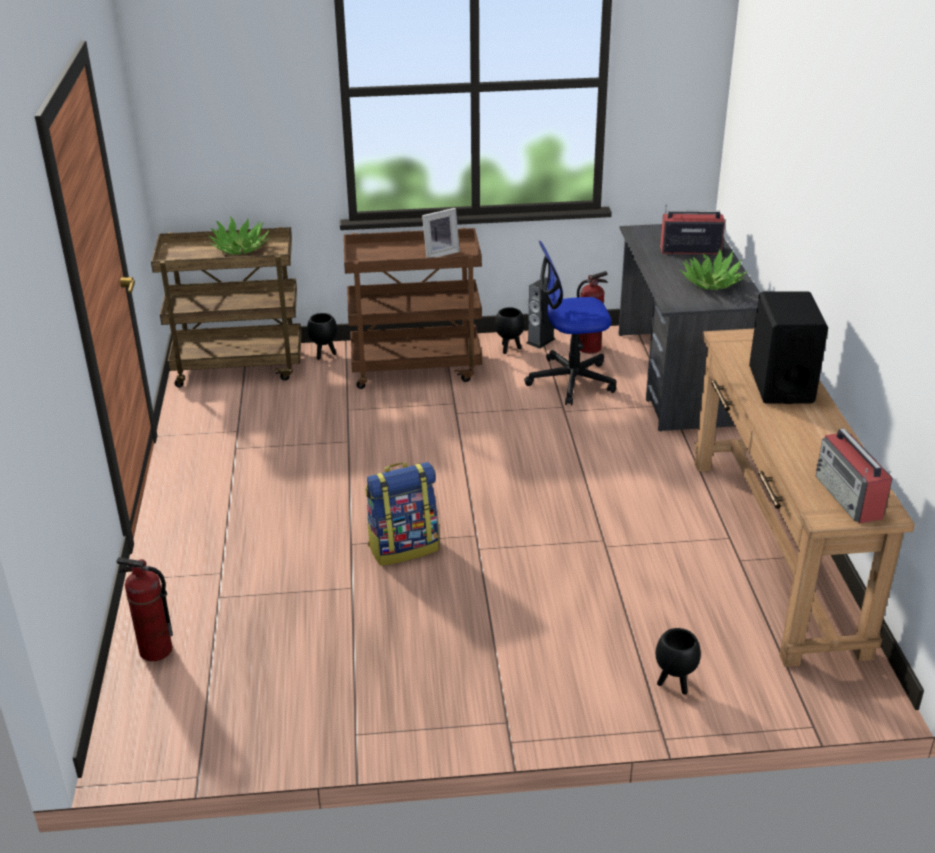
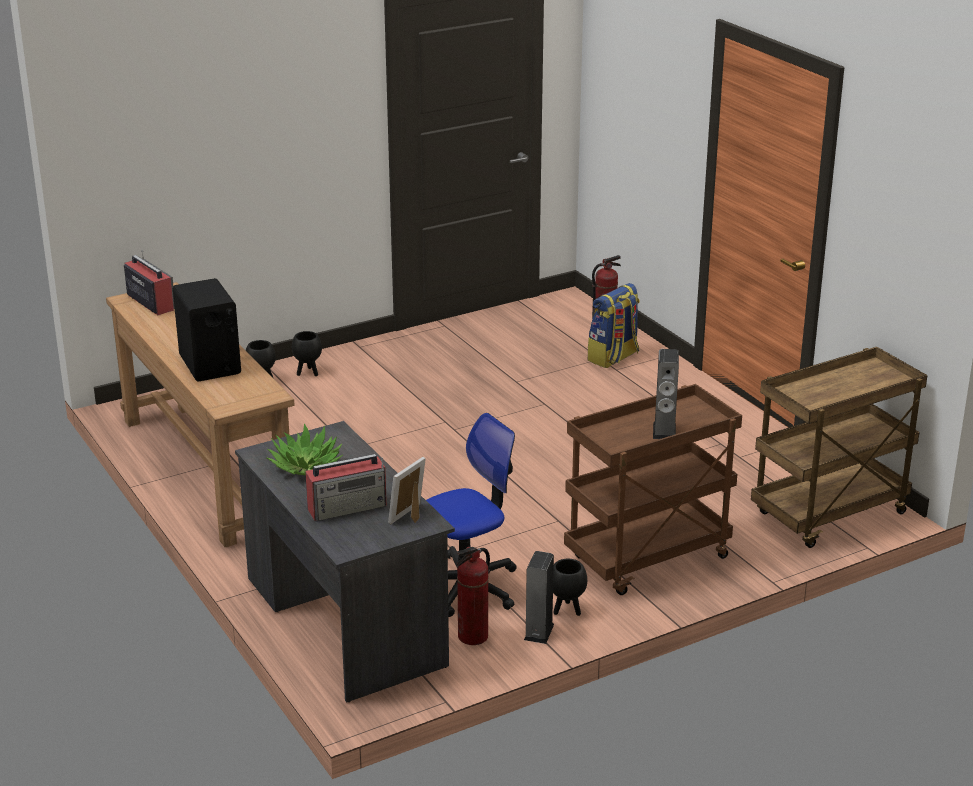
camera: 155 degrees right, 5 degrees down
(240, 248) = (836, 395): potted plant -> none
(324, 354) = (763, 550): black planter -> black planter (308, 373)
(403, 547) = (503, 410): backpack -> backpack (613, 358)
(407, 250) = (664, 431): none -> speaker
(440, 253) = (625, 435): picture frame -> picture frame (411, 516)

